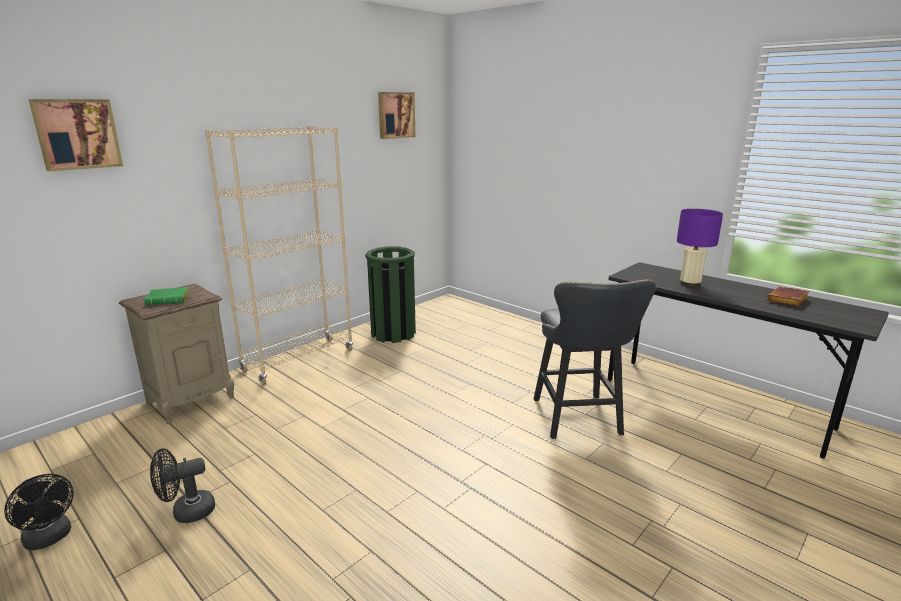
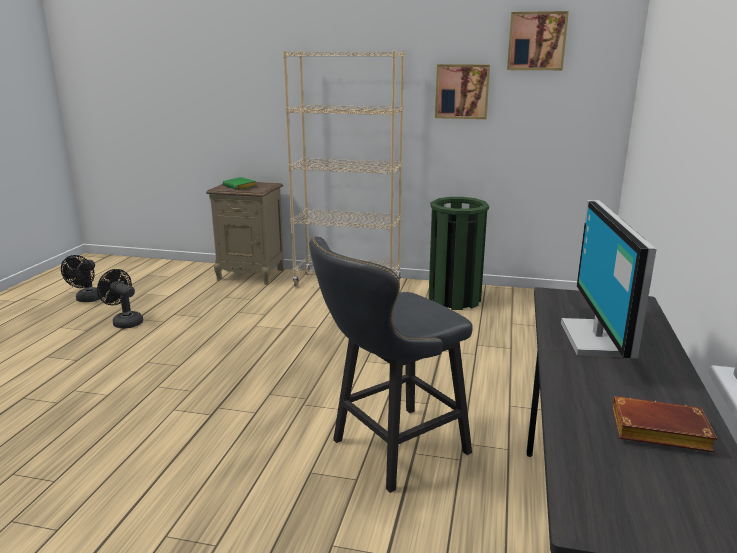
camera: 60 degrees right, 0 degrees up
(77, 134) = (216, 51): picture -> picture (462, 91)
(690, 284) = (600, 339): purple table lamp -> monitor

